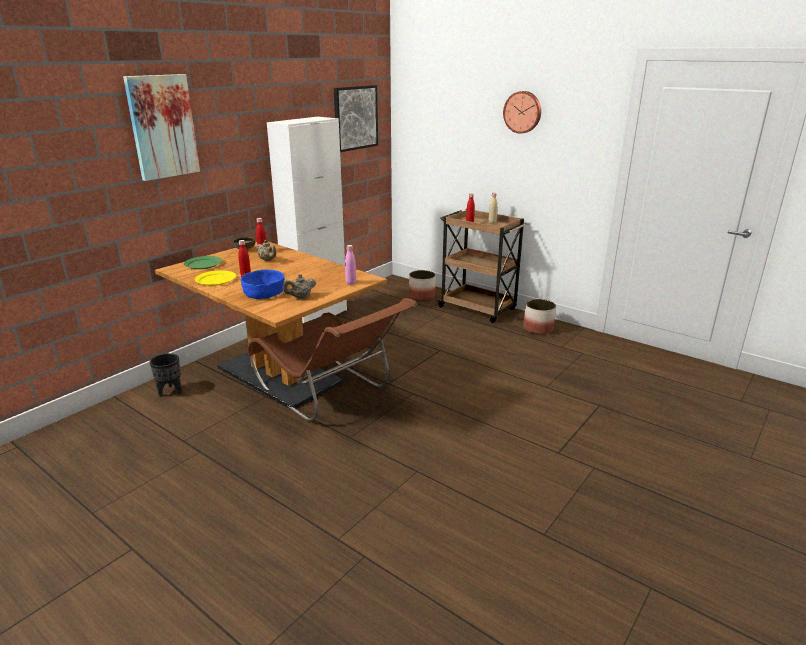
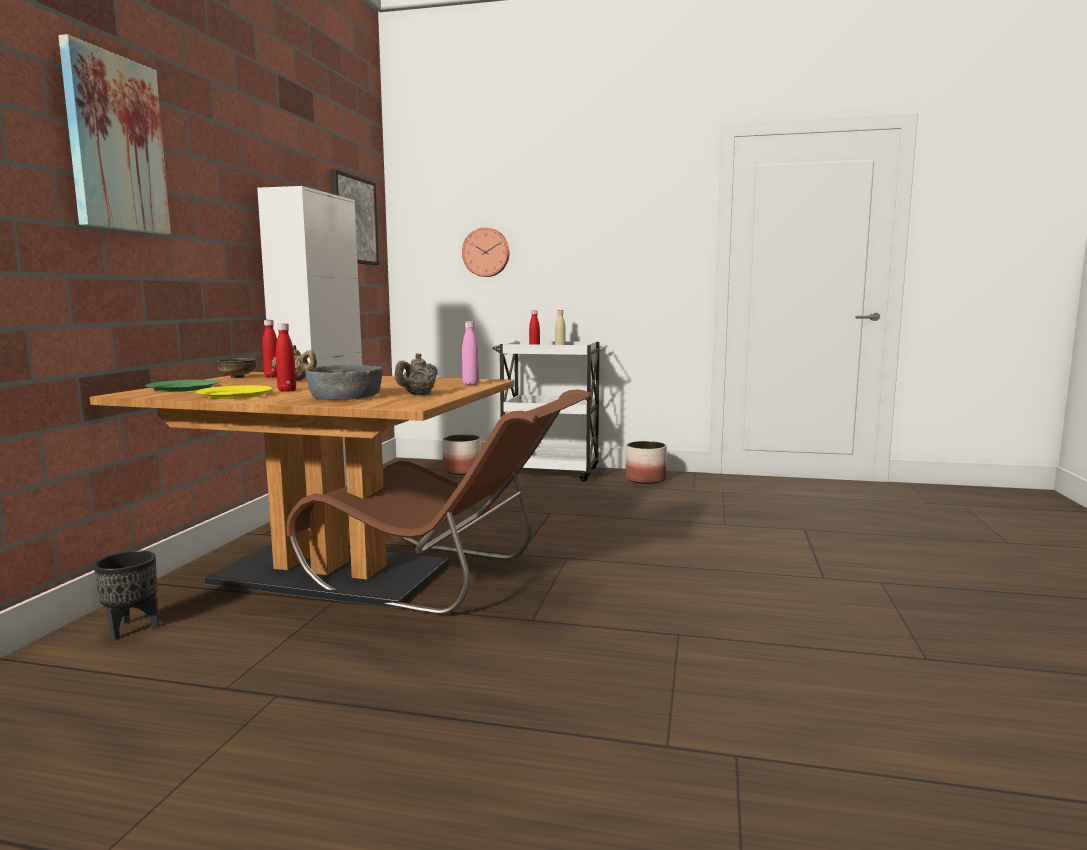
camera: 25 degrees left, 15 degrees down
(264, 291) = (345, 396): blue bowl -> grey bowl
(478, 309) = (551, 472): brown cart -> white cart
(523, 112) = (584, 208): wall clock -> wall clock (486, 252)

